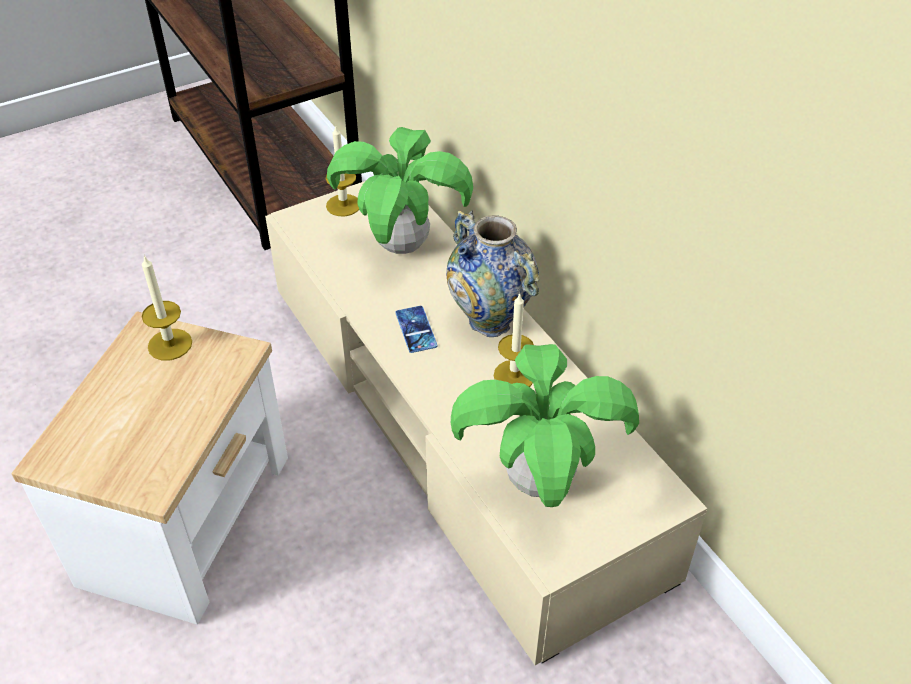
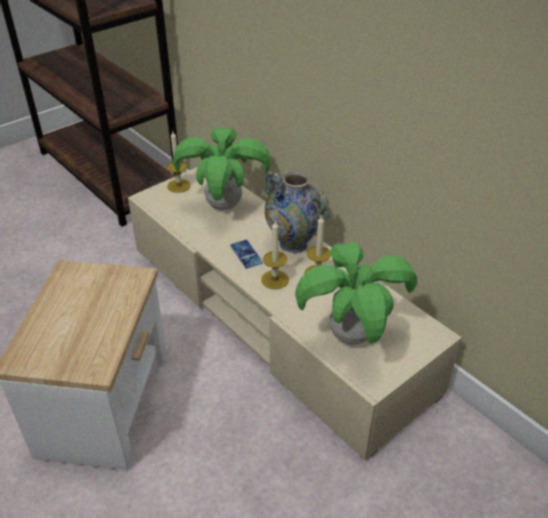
camera: 10 degrees left, 5 degrees down
(170, 344) = (87, 277): candle -> candle (275, 279)

